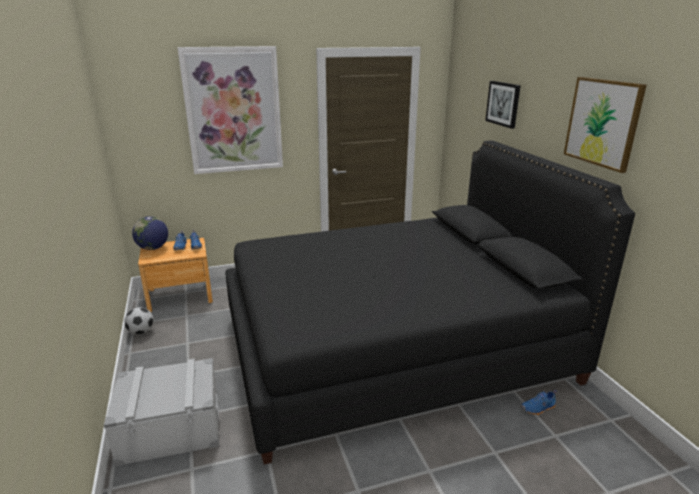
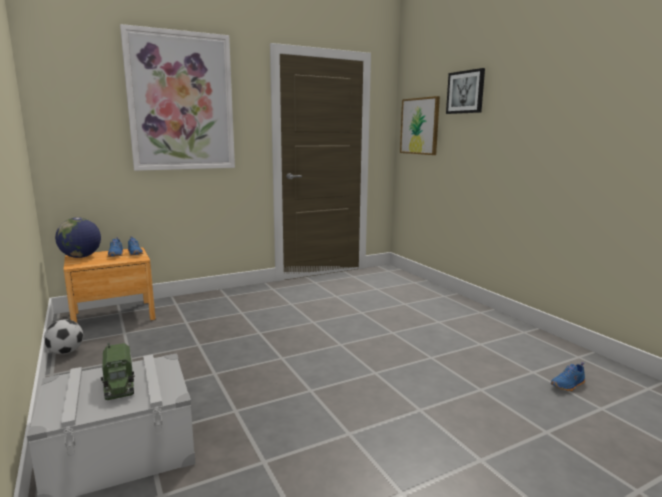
camera: 10 degrees left, 10 degrees down
(167, 386) = (119, 385): none -> toy truck
(392, 347) = (382, 344): black bed -> none
(602, 122) = (589, 76): picture -> picture (420, 126)

